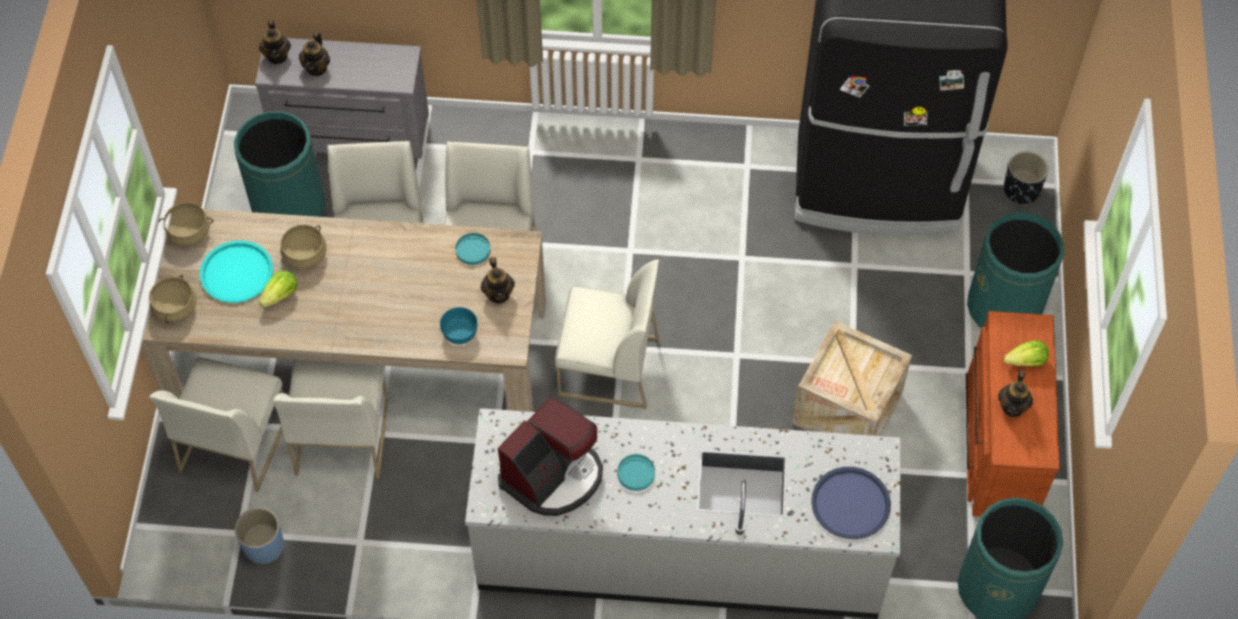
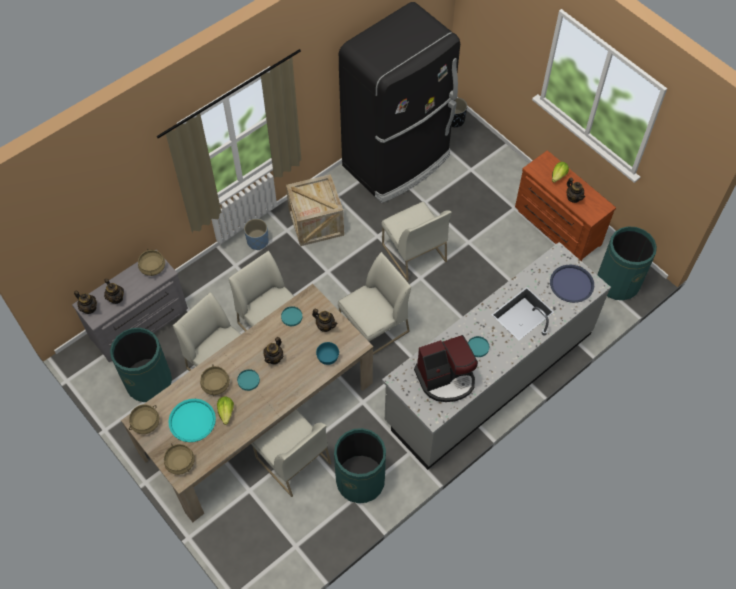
camera: 45 degrees left, 0 degrees up
(234, 441) = (245, 508): white chair -> white chair (413, 253)
(264, 546) = (313, 541): blue planter -> blue planter (258, 241)
(343, 281) = (248, 380): none -> turquoise plate
(393, 64) = (152, 267): none -> beige cooking pot
(400, 280) = (274, 358): none -> teapot
(553, 475) = (446, 379): coffee machine -> coffee machine turned 75 degrees clockwise
(847, 408) = (487, 262): crate -> crate (316, 222)
(1004, 307) = (499, 172): green trash can -> green trash can (360, 480)

